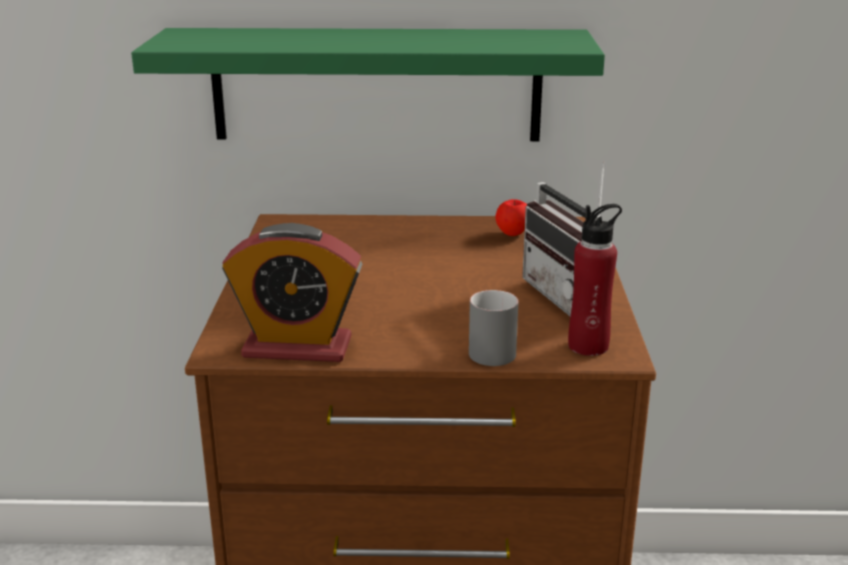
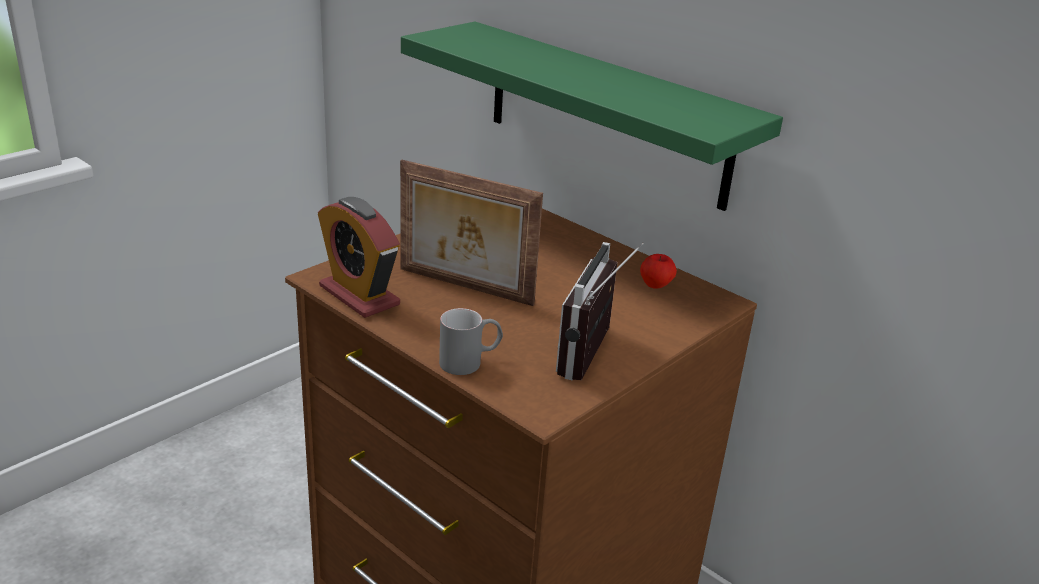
camera: 40 degrees right, 5 degrees up
(376, 298) = (464, 287): none -> picture frame
(588, 346) = (534, 394): red bottle -> none

